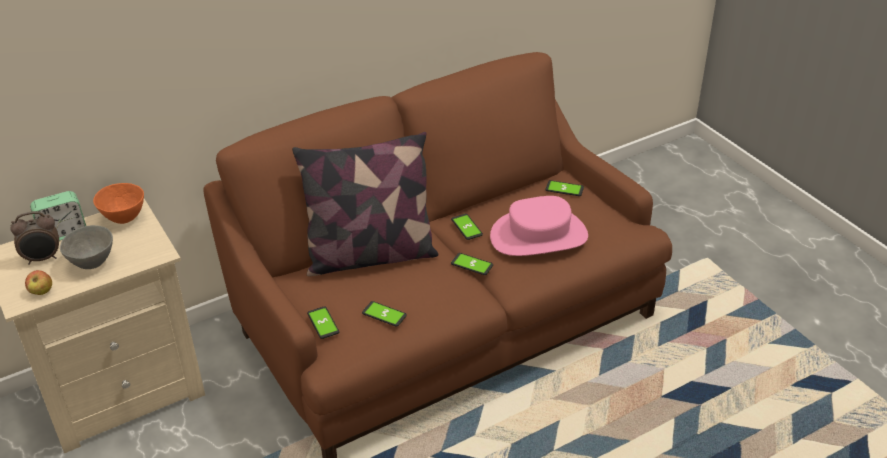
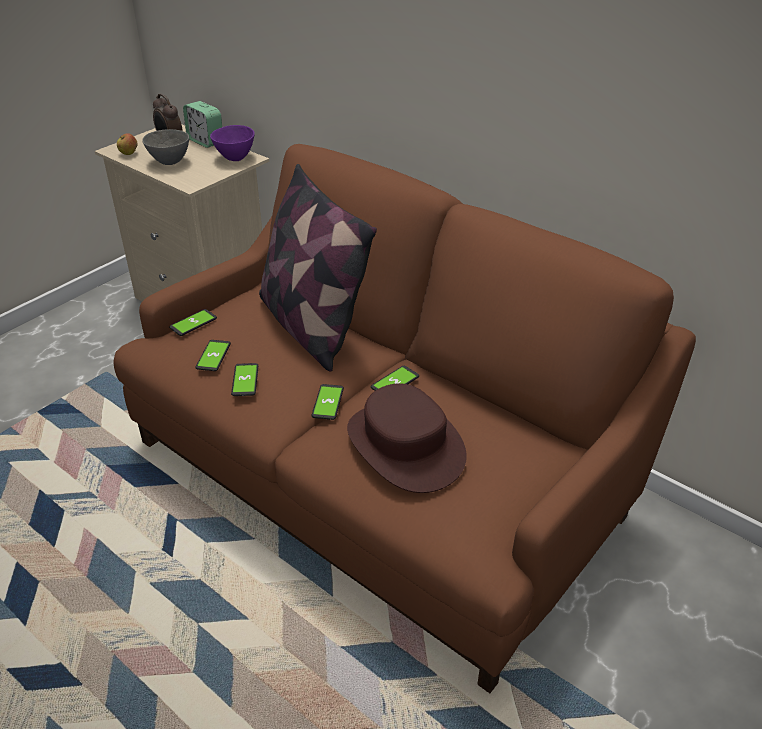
camera: 70 degrees right, 0 degrees up
(123, 218) = (235, 157): orange bowl -> purple bowl
(538, 236) = (404, 445): pink hat -> brown hat
(564, 189) = (528, 452): phone -> phone (245, 380)

